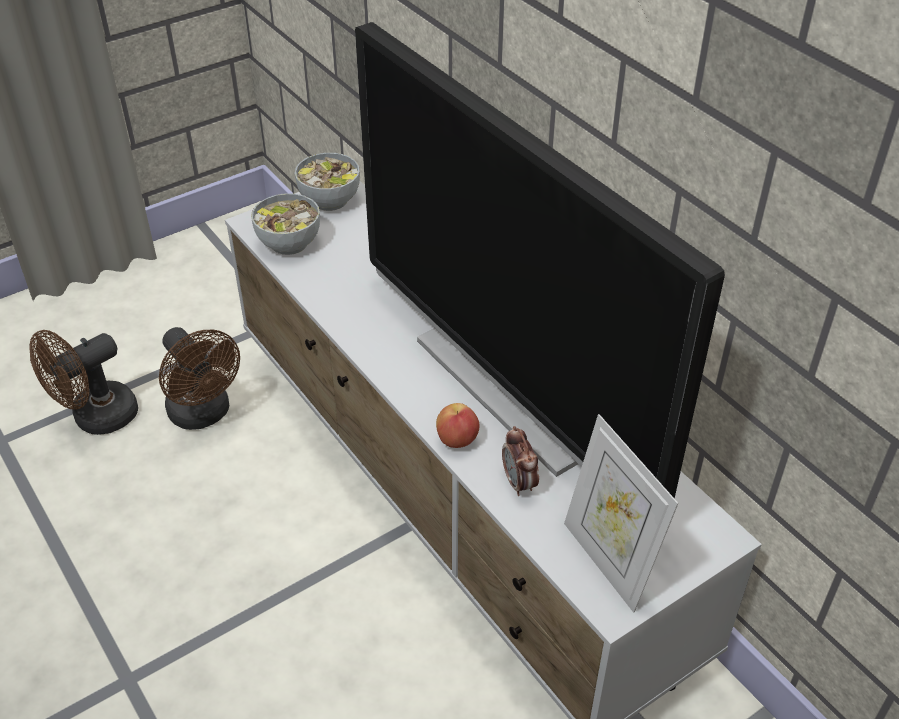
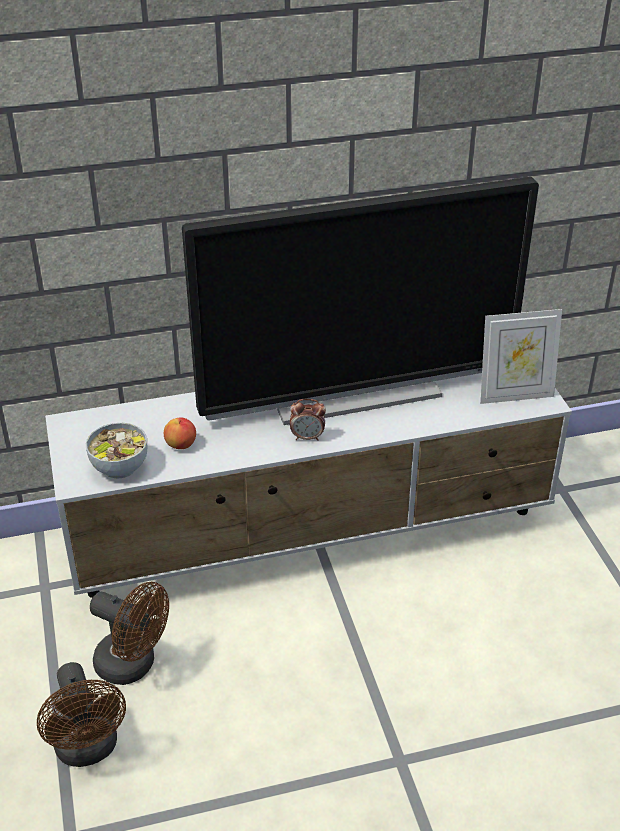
camera: 70 degrees left, 5 degrees down
(204, 414) = (133, 665): brown fan -> brown fan turned 45 degrees clockwise
(330, 200) = (77, 433): bowl -> none
(457, 440) = (391, 429): apple -> apple (181, 445)
(519, 483) = (440, 412): alarm clock -> alarm clock (307, 437)

